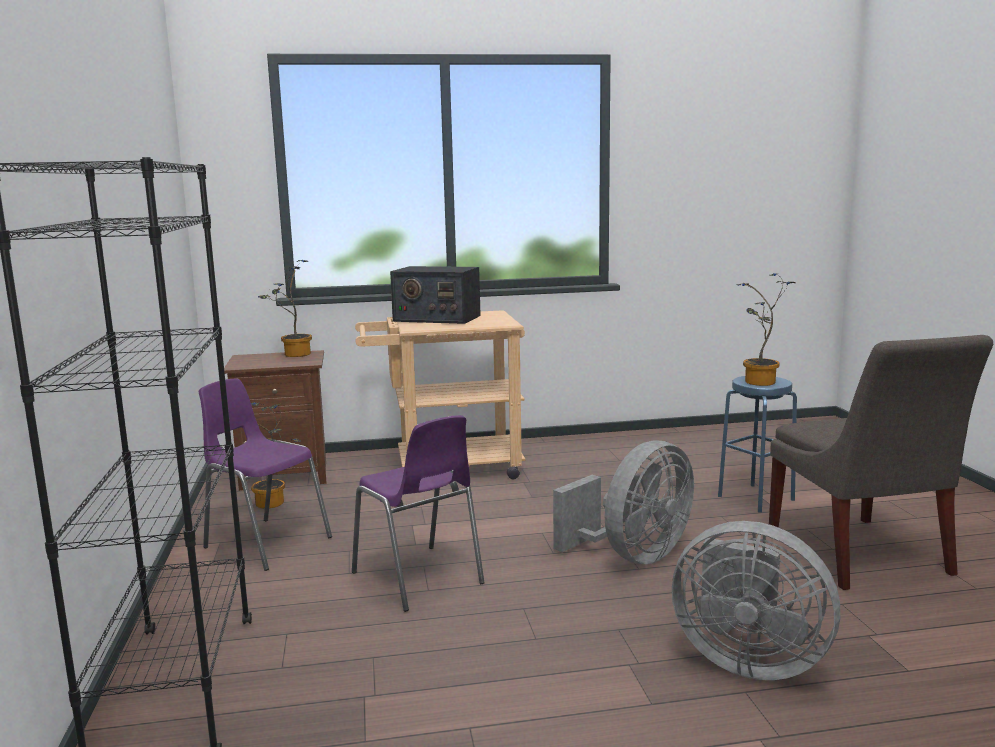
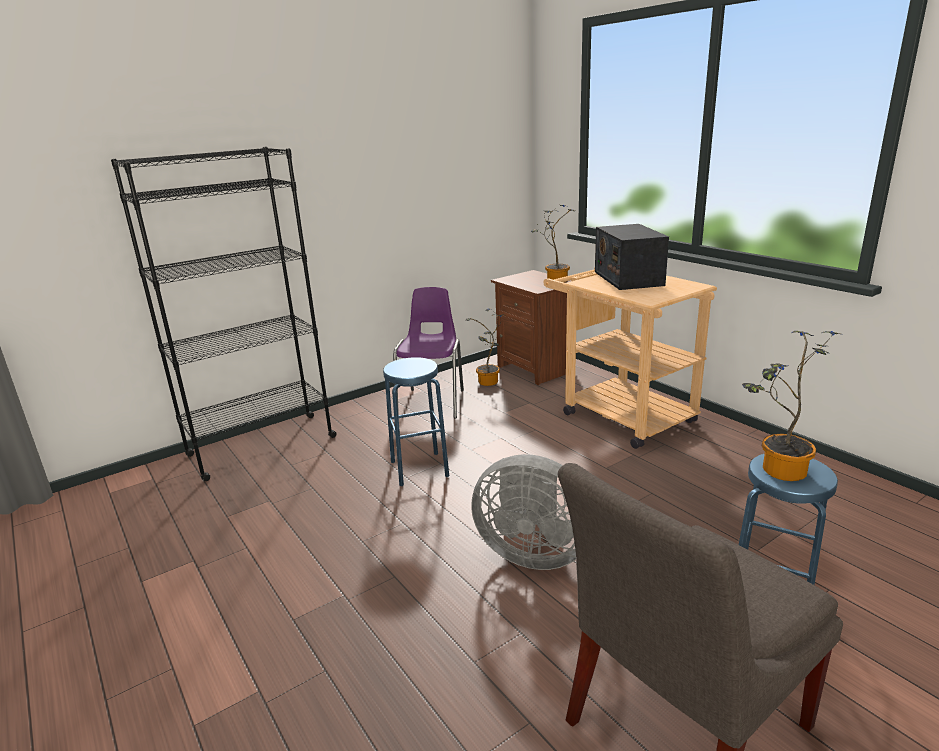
camera: 65 degrees right, 10 degrees up
(419, 579) = (419, 469): purple chair -> blue stool
(747, 660) = (376, 663): grey fan -> none

